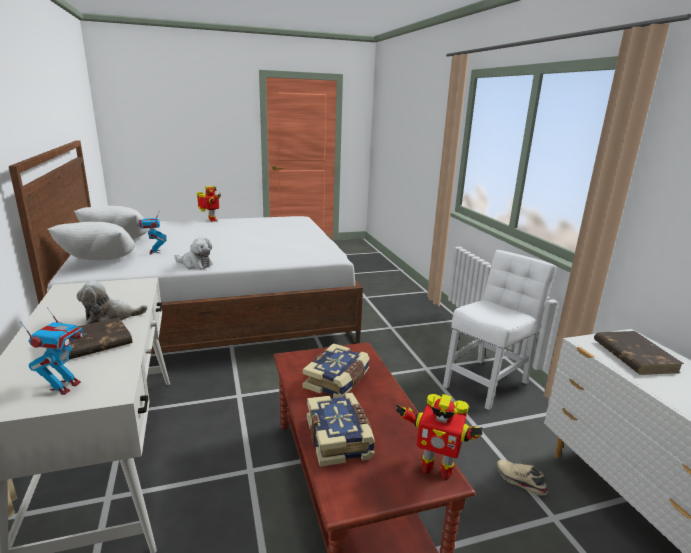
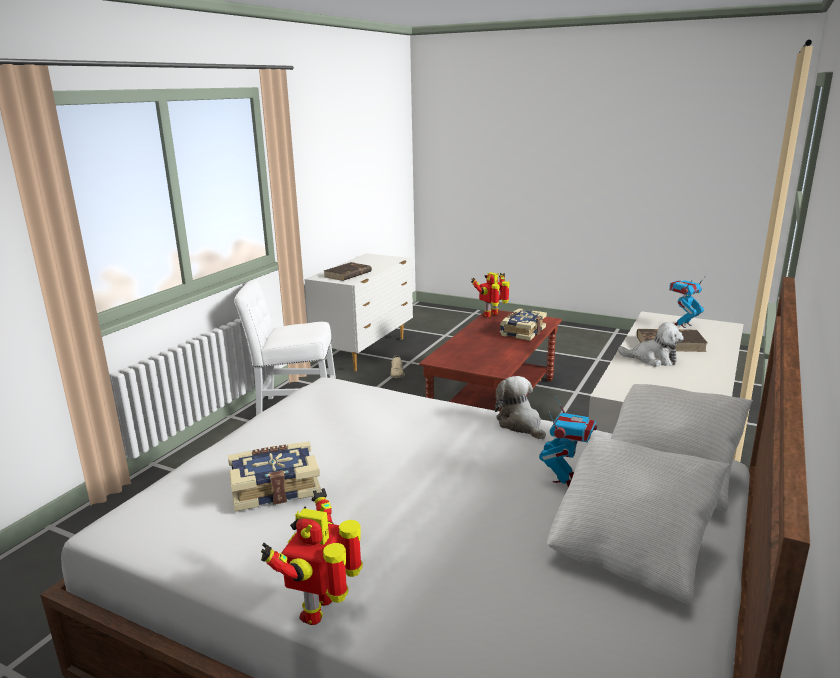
camera: 135 degrees left, 0 degrees up
(338, 381) = (484, 350): book -> book (275, 487)
(435, 467) = (492, 315): toy robot -> toy robot turned 105 degrees counterclockwise

